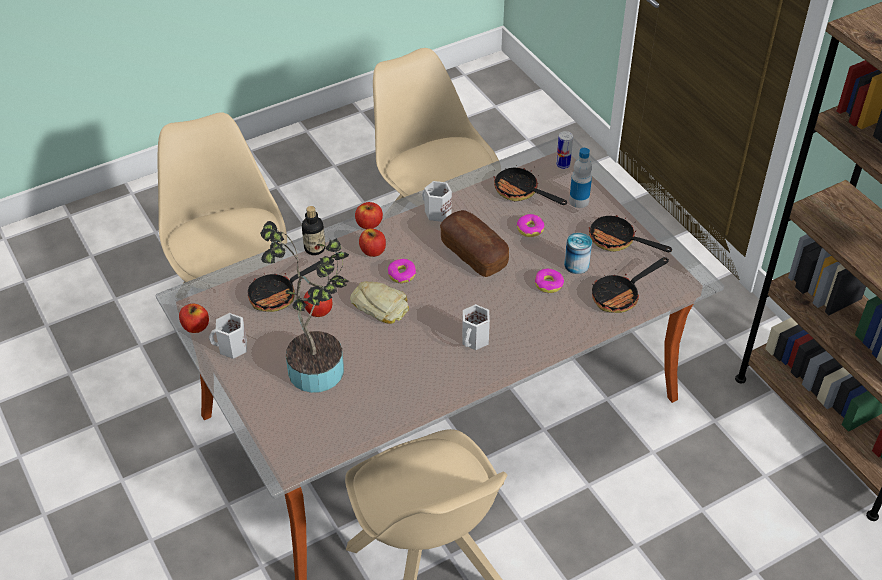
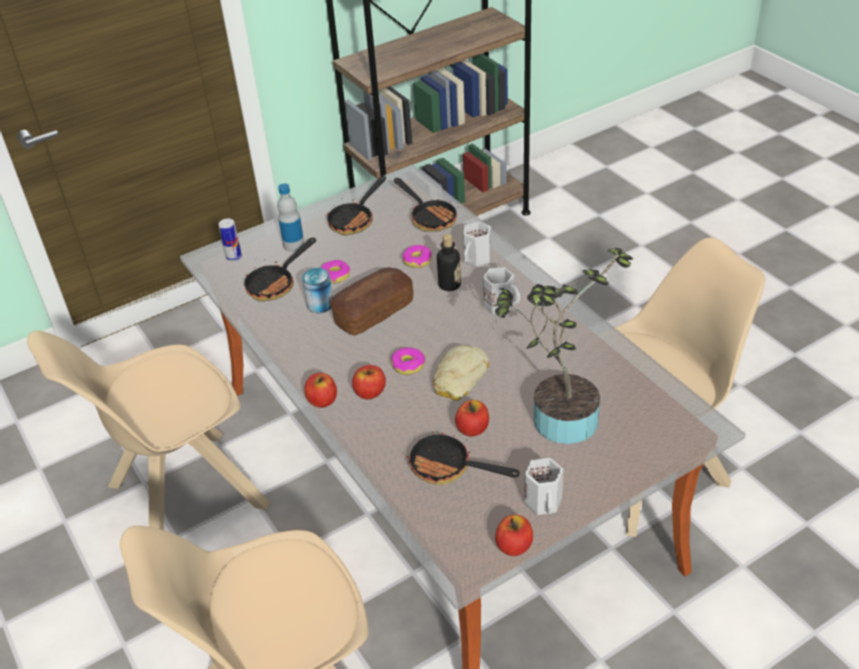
camera: 90 degrees left, 5 degrees down
(279, 294) = (448, 468): frying pan -> frying pan turned 150 degrees clockwise
(314, 248) = (365, 445): bottle -> bottle (449, 285)
(436, 213) = (305, 345): white mug -> white mug (477, 259)
(576, 265) = (389, 244): can -> can (320, 304)

